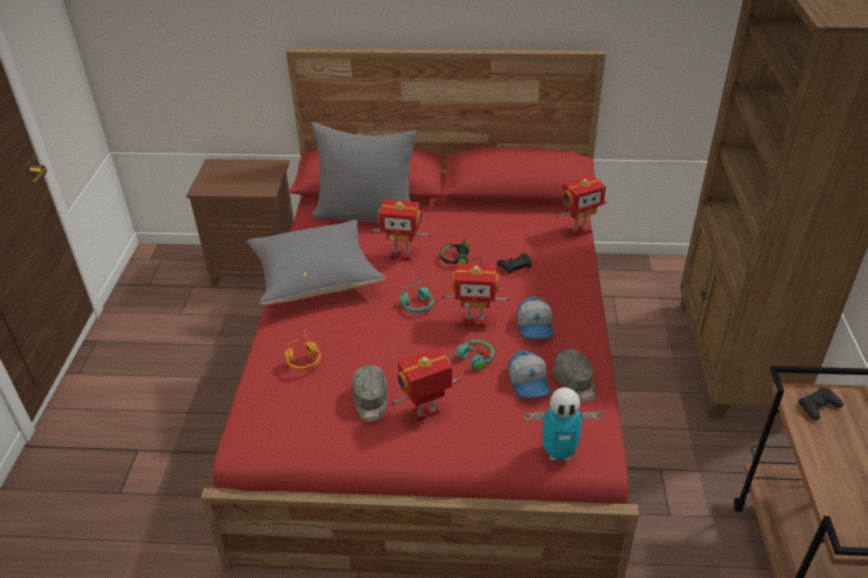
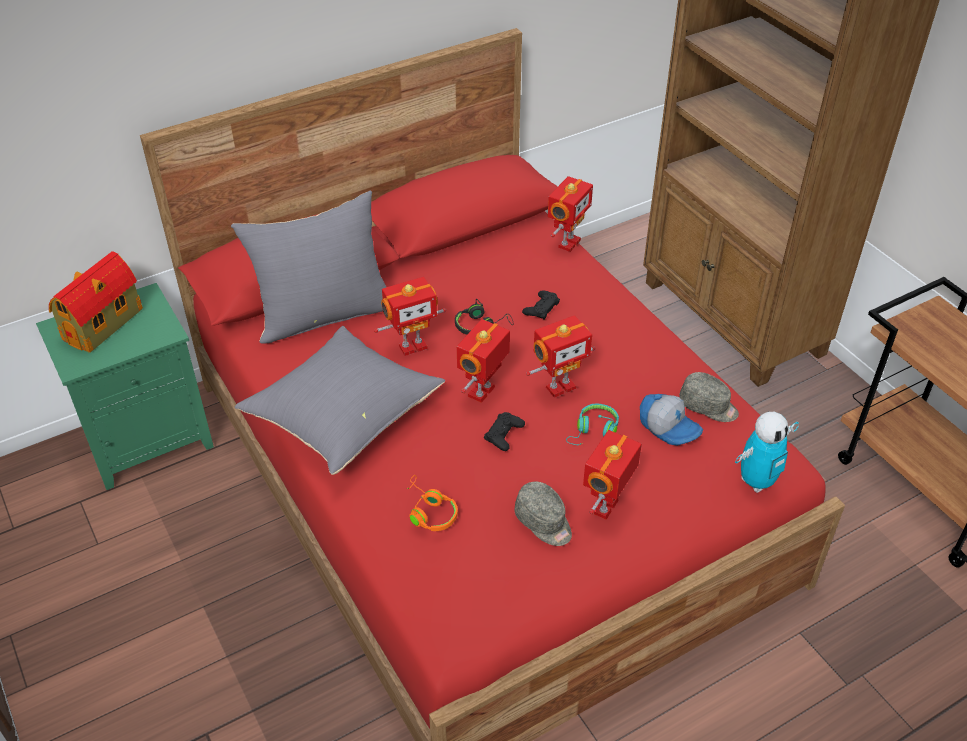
camera: 35 degrees left, 5 degrees up
(239, 172) = (104, 323): none -> toy house
(259, 267) = (149, 438): brown nightstand -> green nightstand
(417, 301) = (483, 392): turquoise headphones -> toy robot
(535, 327) = (622, 365): cap -> none
(818, 406) = (922, 331): black game controller -> black game controller (504, 434)

